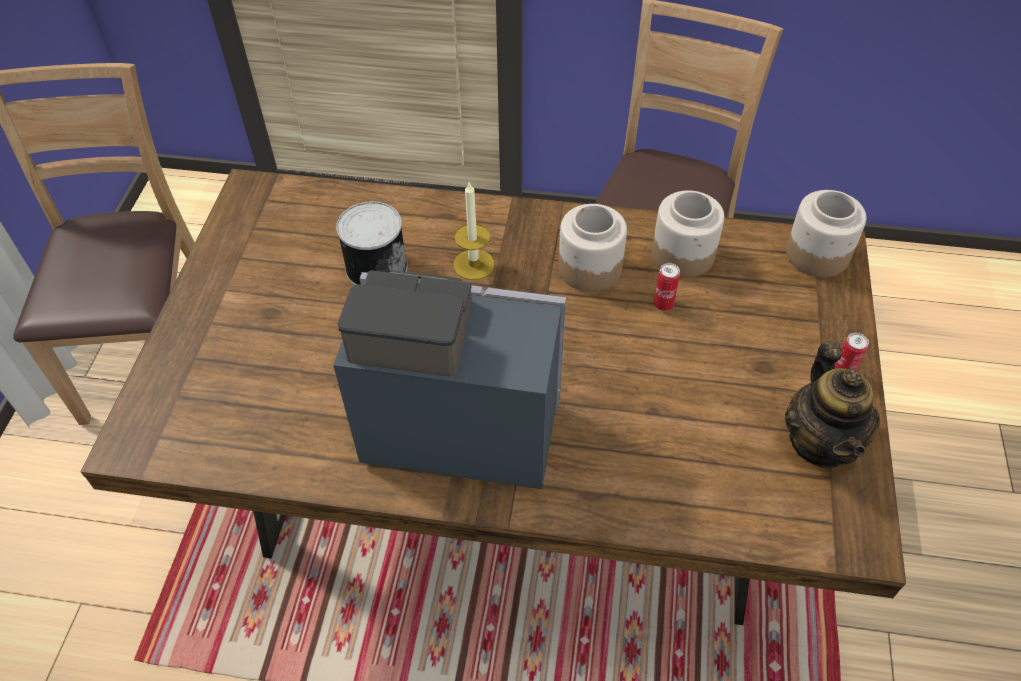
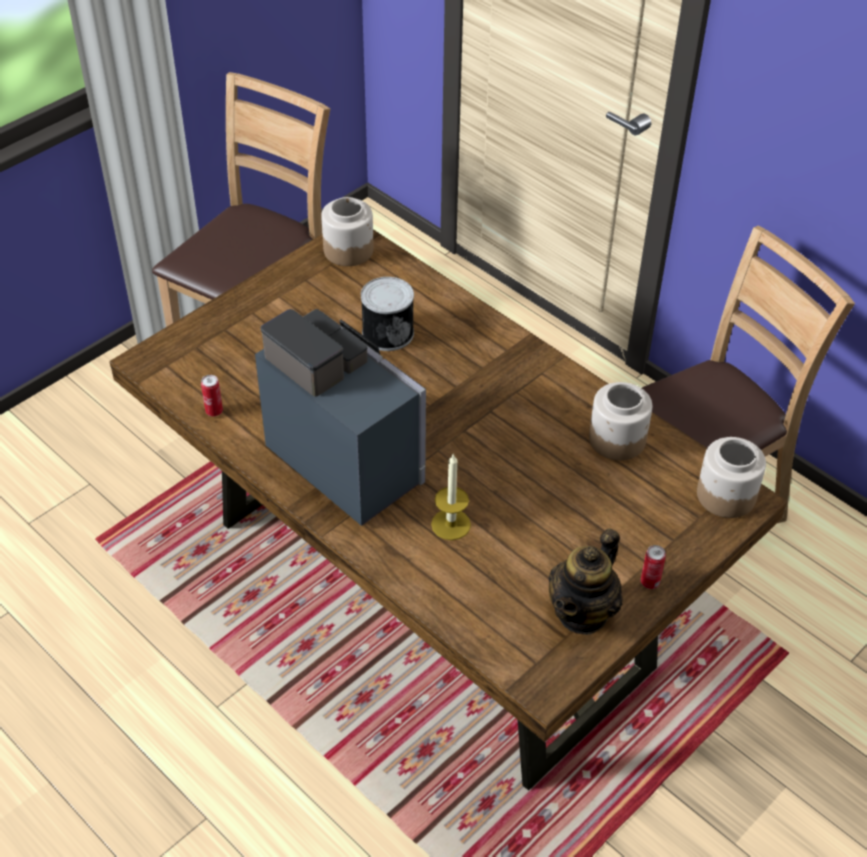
camera: 35 degrees right, 5 degrees down
(474, 264) = (456, 365): candle -> candle (451, 524)
(589, 268) = (536, 411): jar -> jar (348, 250)
(663, 304) = (565, 464): can -> can (214, 411)

